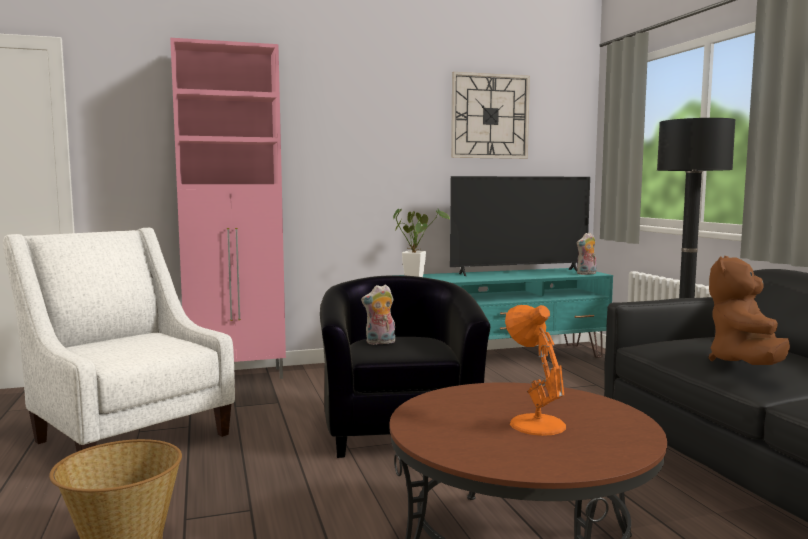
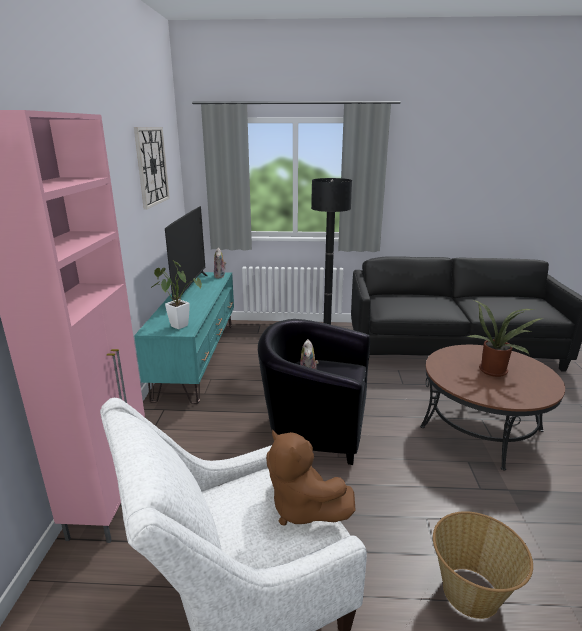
camera: 70 degrees left, 15 degrees up
(535, 424) = (495, 370): orange table lamp -> potted plant
(746, 364) = (435, 307): brown plush toy -> brown plush toy (302, 508)

